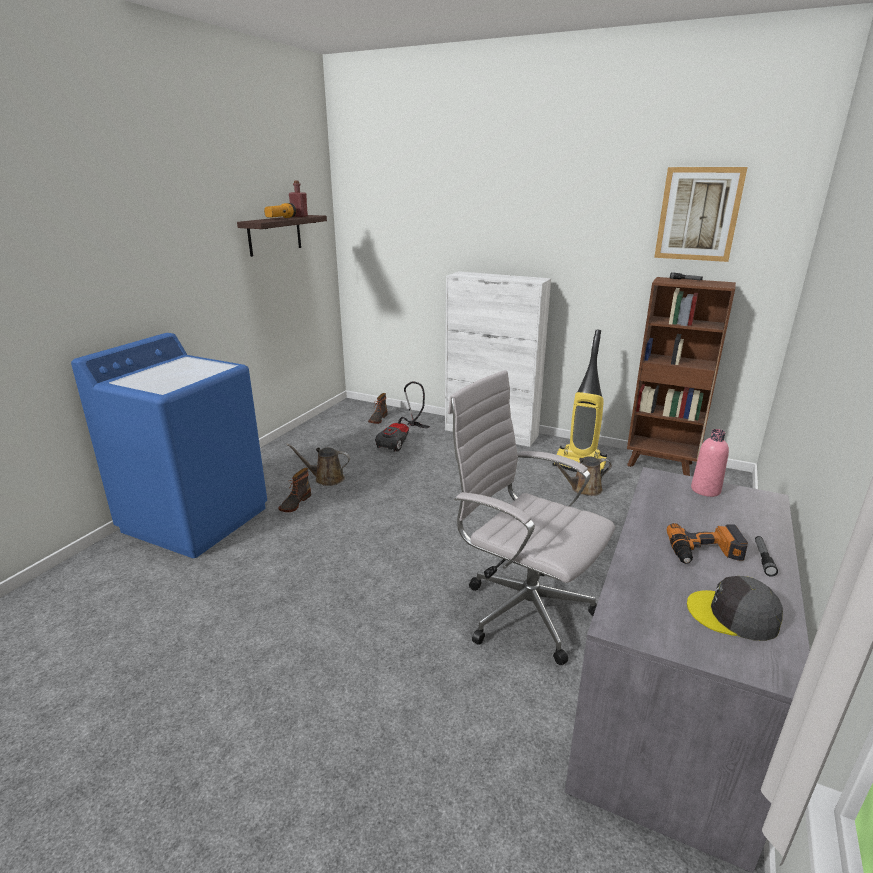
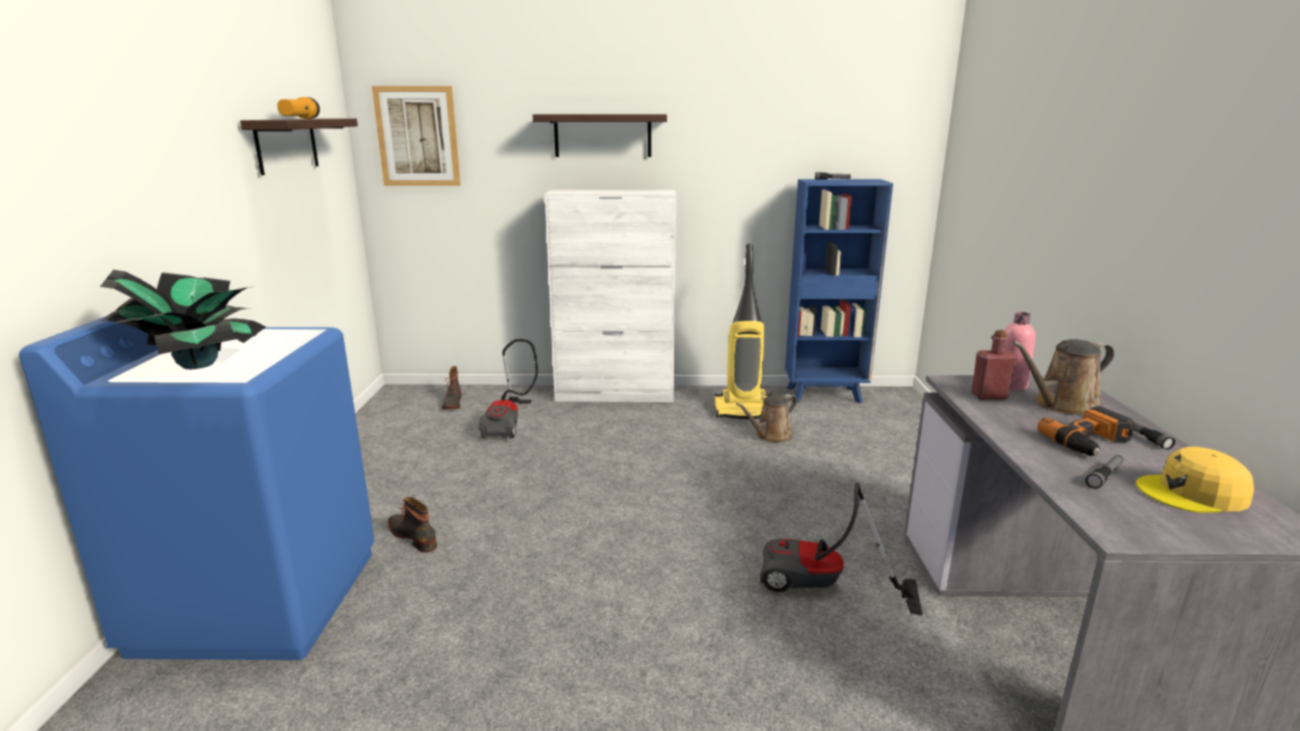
camera: 25 degrees left, 5 degrees down
(155, 379) = (198, 364): none -> potted plant
(294, 503) = (414, 536): boot -> boot turned 135 degrees clockwise
(299, 216) = (319, 118): red bottle -> red bottle (989, 396)
(326, 479) = (437, 493): brown watering can -> brown watering can (1061, 405)
(500, 231) = (602, 135): none -> shelf
(522, 610) = (822, 588): white office chair -> vacuum cleaner
(661, 465) = (825, 395): brown bookcase -> blue bookcase
(674, 581) = (1104, 476): none -> flashlight
(698, 214) = (834, 107): picture -> picture (417, 136)
(733, 615) = (1192, 493): grey cap -> yellow cap

